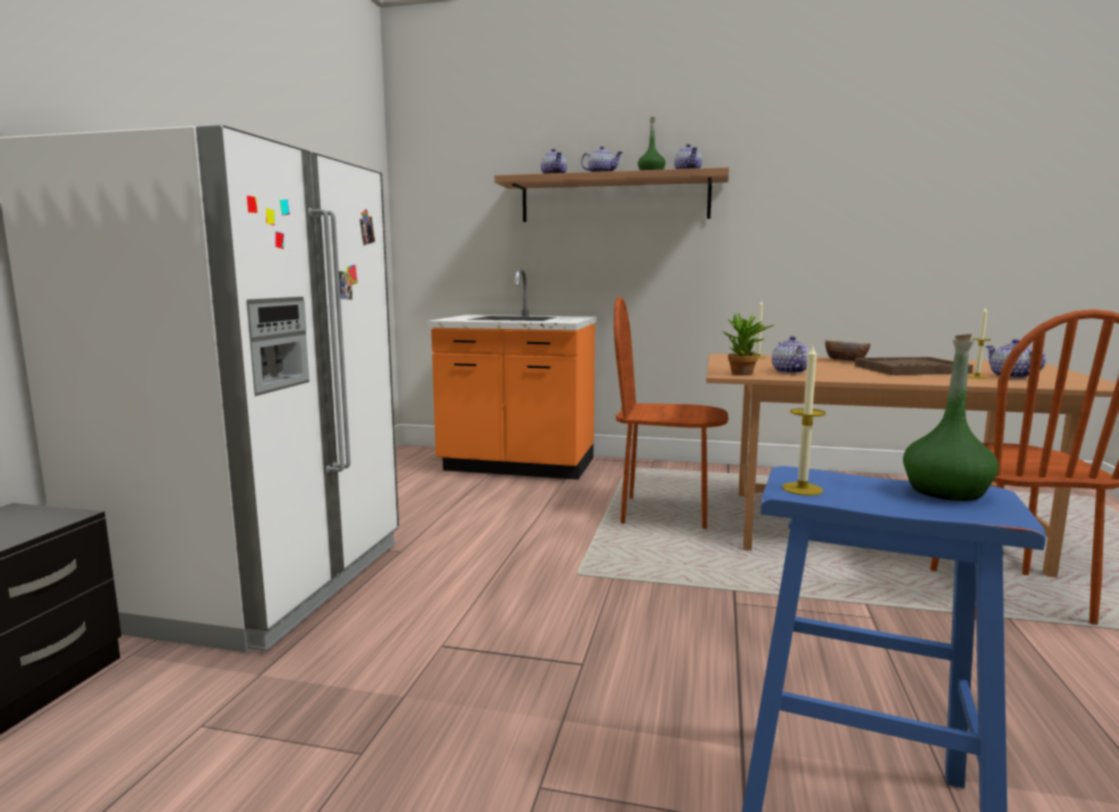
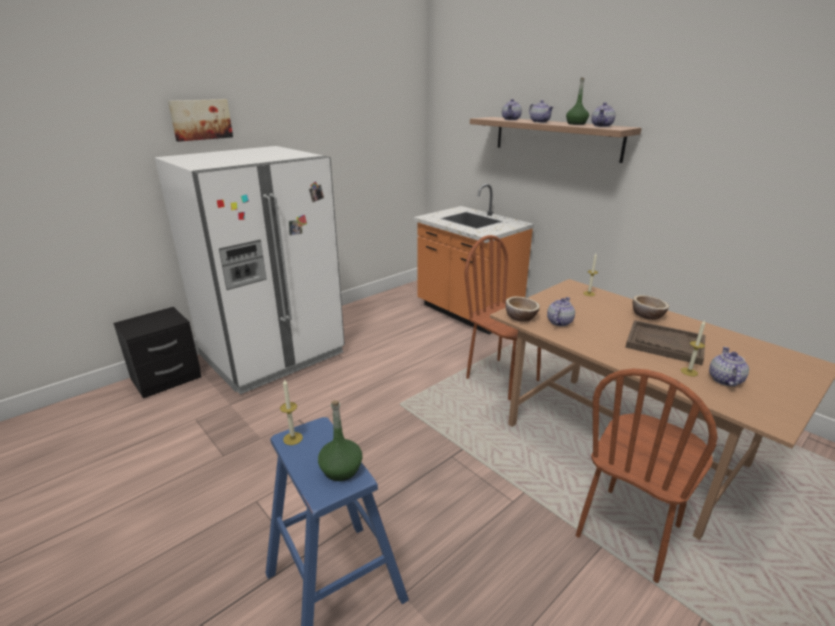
camera: 35 degrees right, 15 degrees up
(85, 90) = (201, 119): none -> picture
(744, 374) = (520, 317): potted plant -> bowl

